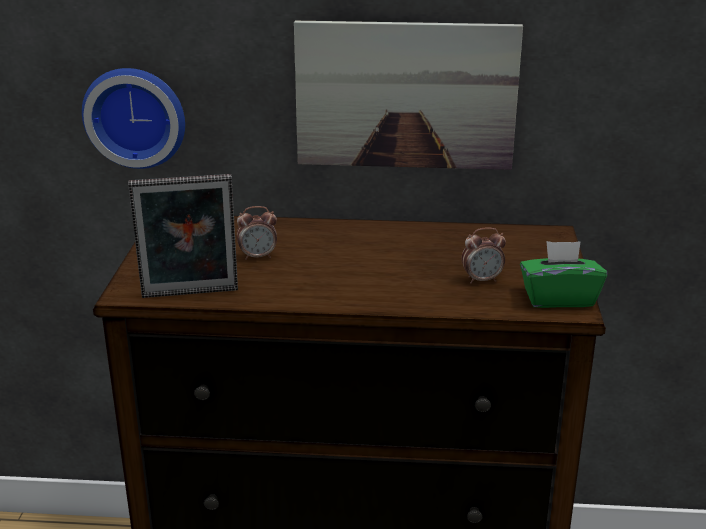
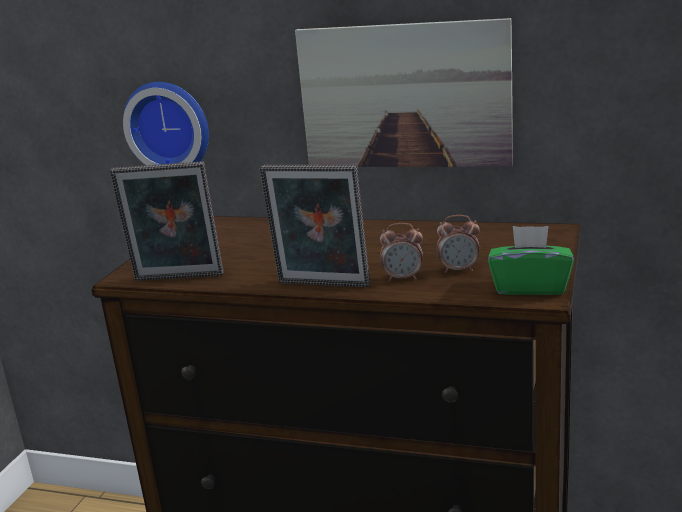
camera: 15 degrees right, 5 degrees down
(258, 256) = (256, 249): alarm clock -> alarm clock (403, 278)
(352, 301) = (322, 286): none -> picture frame

